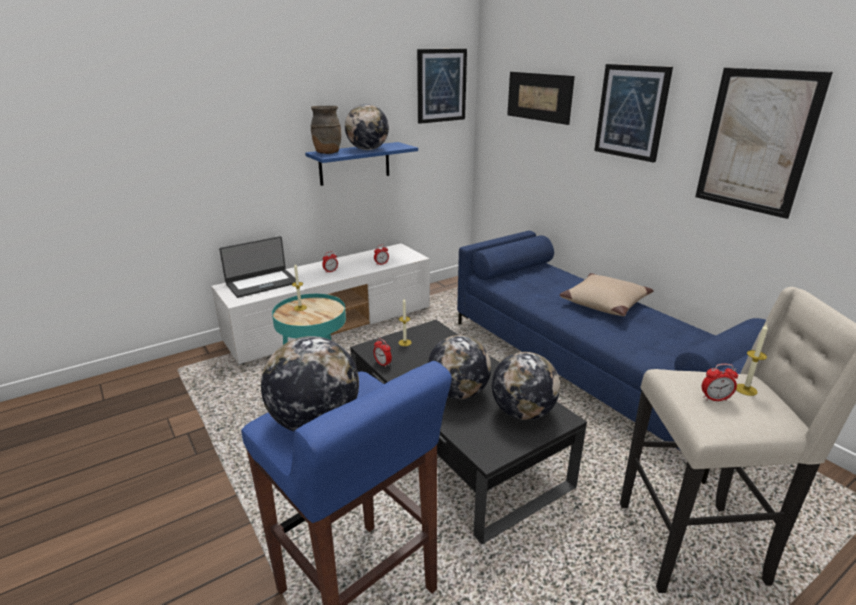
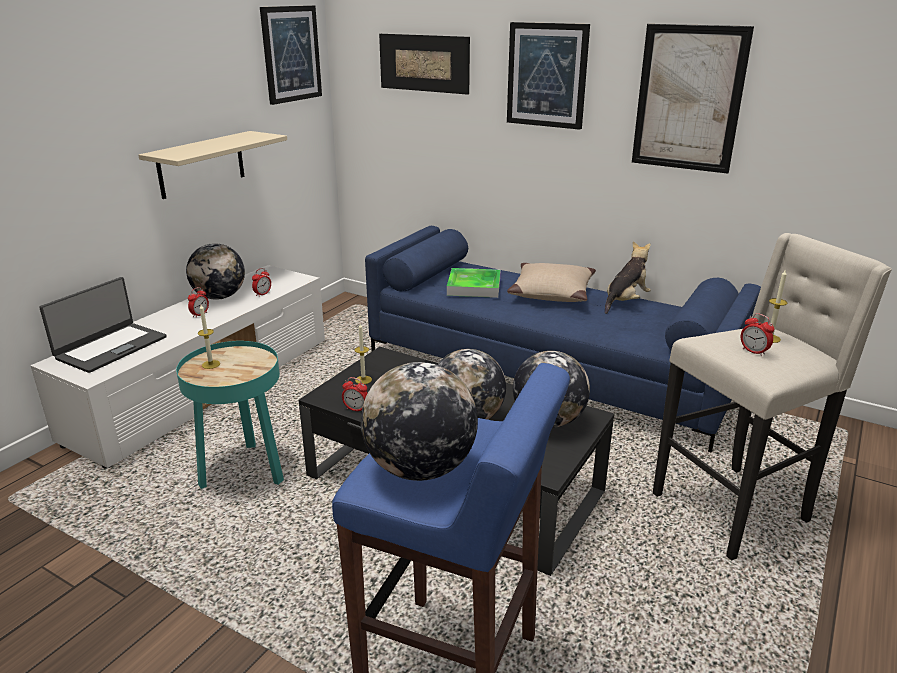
camera: 25 degrees left, 0 degrees up
(327, 153) = (173, 152): brown vase -> none
(354, 163) = (201, 164): blue shelf -> beige shelf
(368, 149) = (224, 143): globe -> globe (219, 297)
(540, 286) = (474, 286): none -> tray
(668, 324) = (625, 301): none -> plush toy
(715, 399) = (753, 351): alarm clock -> alarm clock turned 75 degrees clockwise

